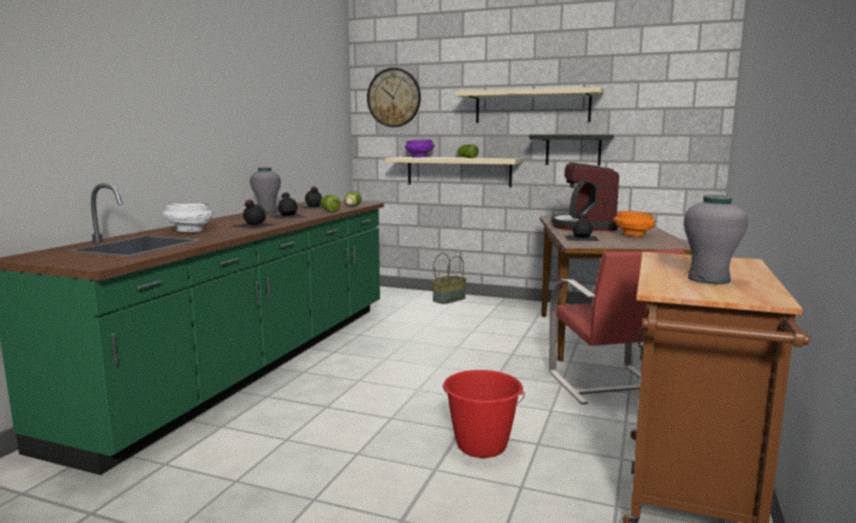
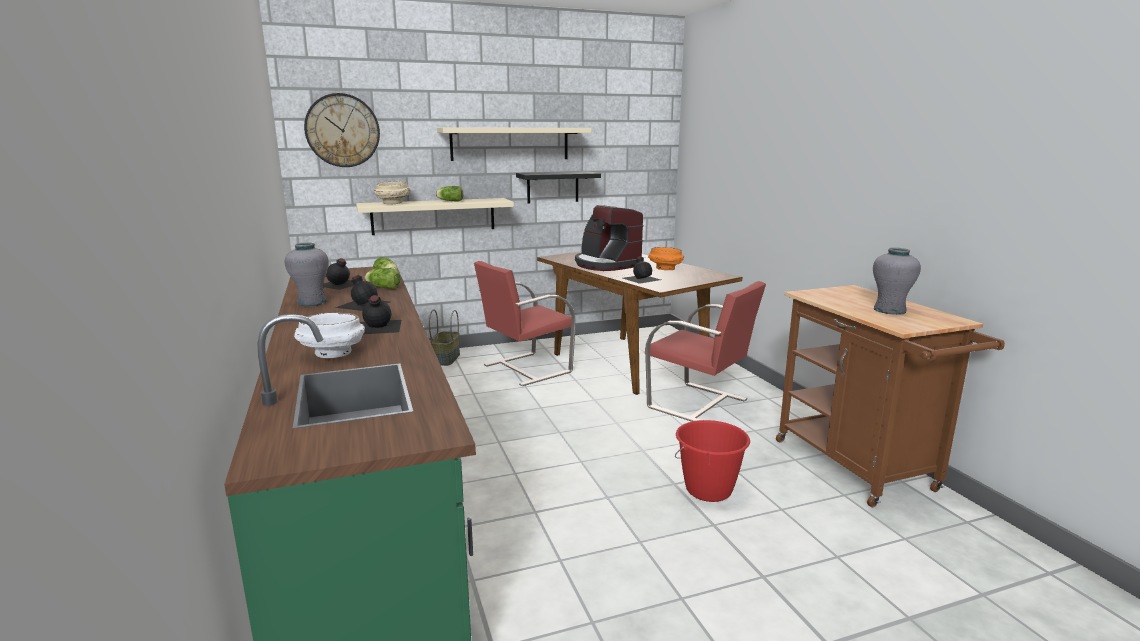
camera: 40 degrees left, 5 degrees up
(419, 157) = (393, 203): purple bowl -> beige bowl
(497, 319) = (525, 368): none -> red chair

